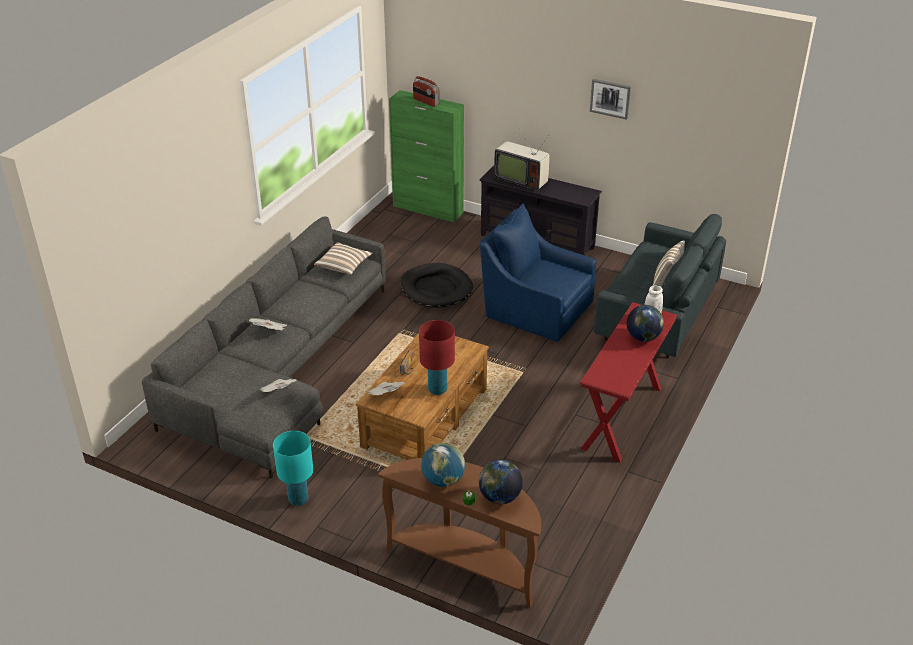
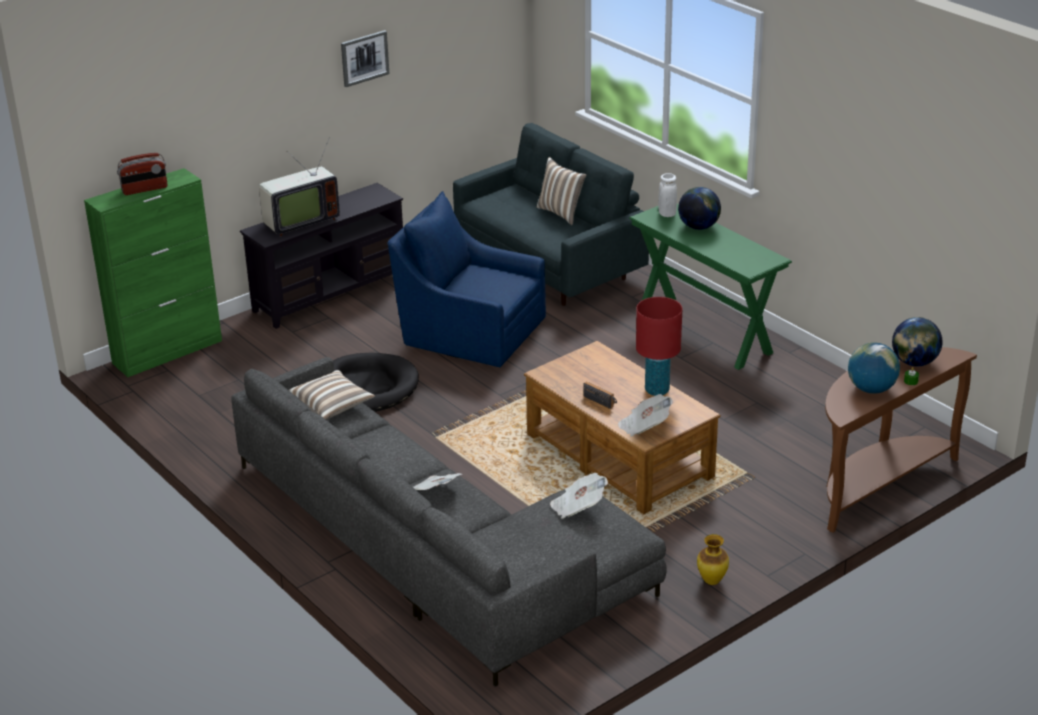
camera: 65 degrees left, 5 degrees down
(298, 499) = (712, 581): turquoise table lamp -> vase
(535, 309) = (469, 332): blue armchair -> blue armchair turned 60 degrees clockwise
(622, 417) = (704, 332): red console table -> green console table

